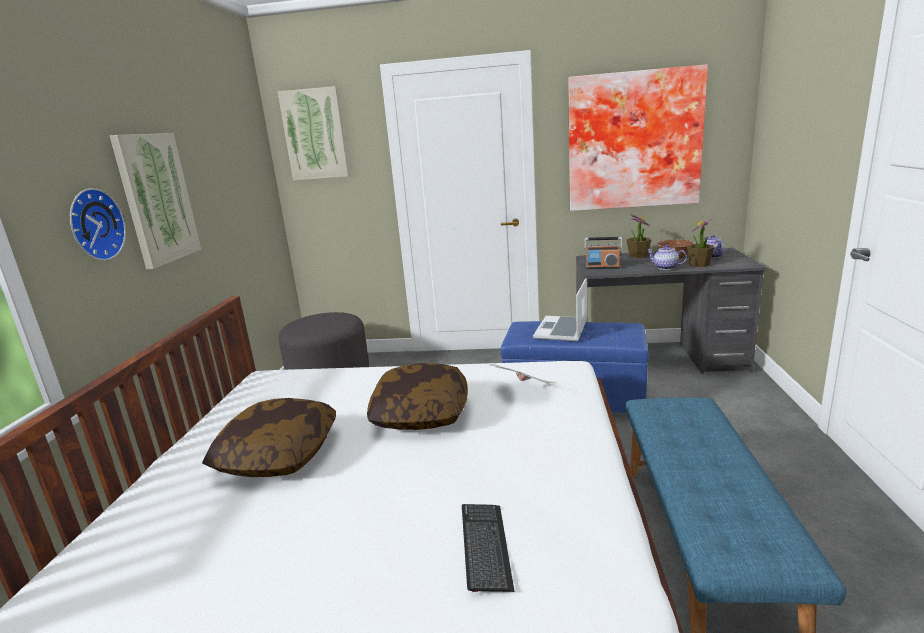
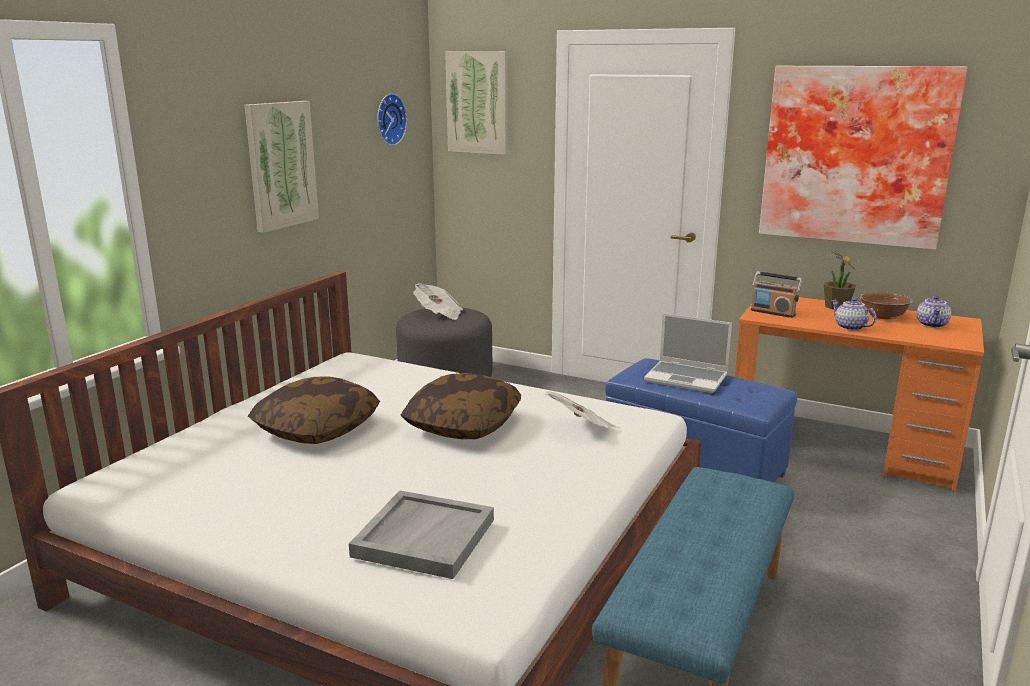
camera: 20 degrees right, 0 degrees up
(93, 225) = (214, 186): wall clock -> wall clock (388, 119)
(314, 321) = (439, 314): none -> newspaper
(485, 547) = (424, 537): keyboard -> grey tray
(562, 330) = (687, 378): laptop -> laptop turned 105 degrees counterclockwise
(658, 360) = (841, 448): grey desk -> orange desk
(699, 264) = (898, 332): potted plant -> none

